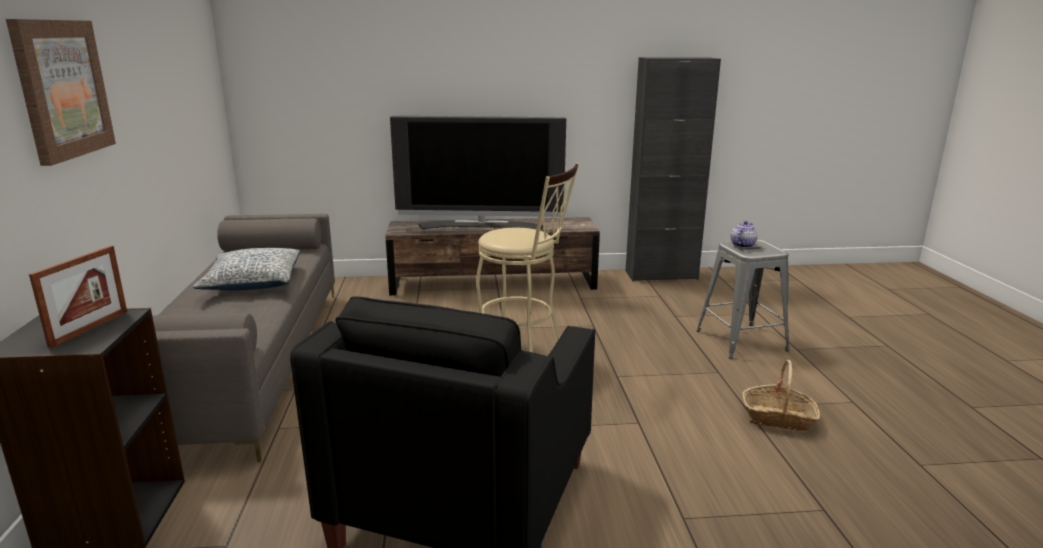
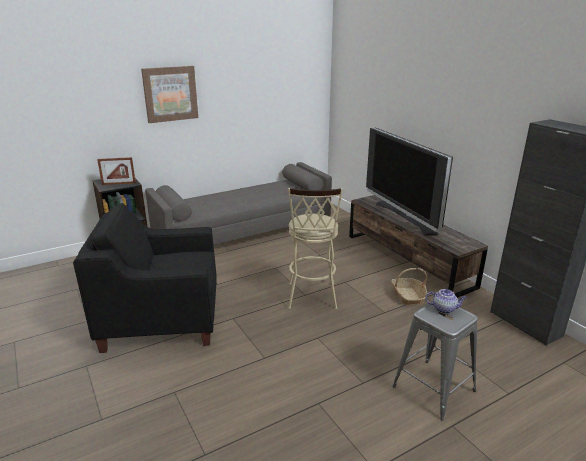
camera: 65 degrees right, 5 degrees up
(253, 282) = (253, 196): pillow -> none
(778, 418) = (313, 423): basket -> basket (408, 296)

